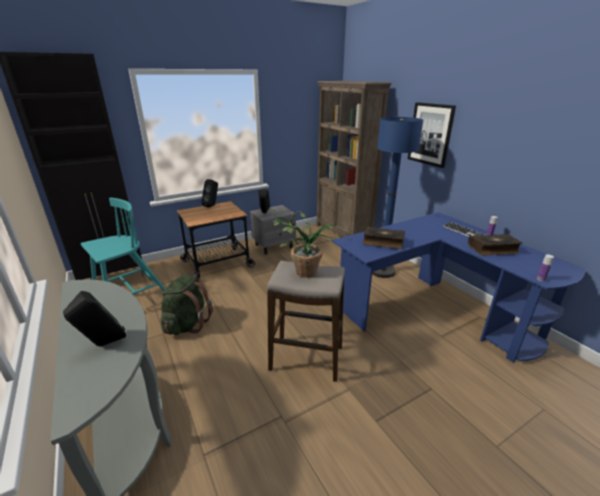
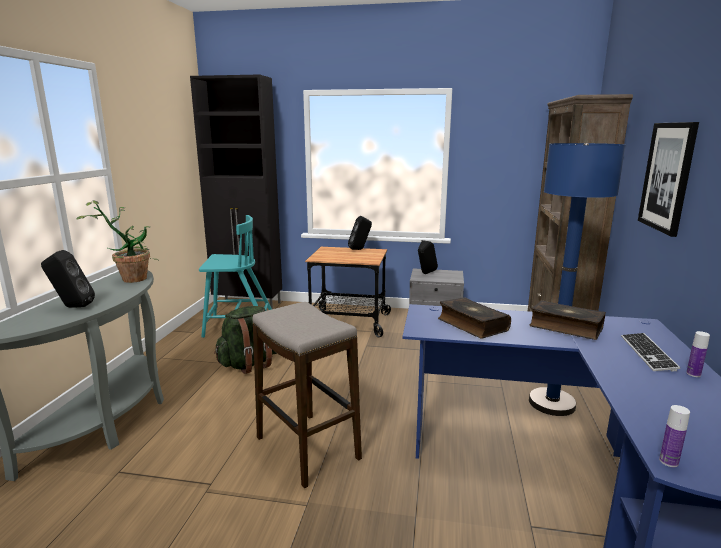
camera: 40 degrees right, 10 degrees down
(300, 272) = (300, 316): potted plant -> potted plant (131, 278)
(493, 249) = (657, 391): book -> book (565, 327)

